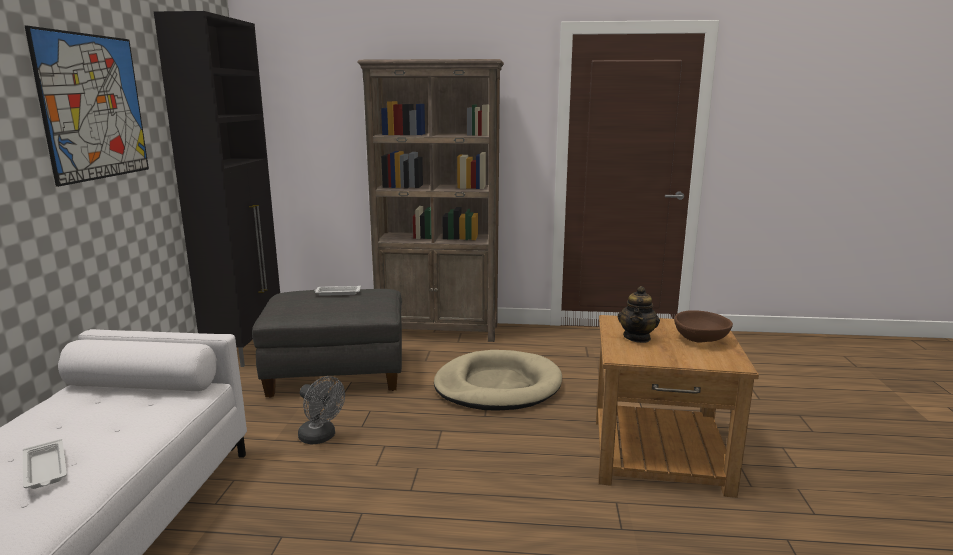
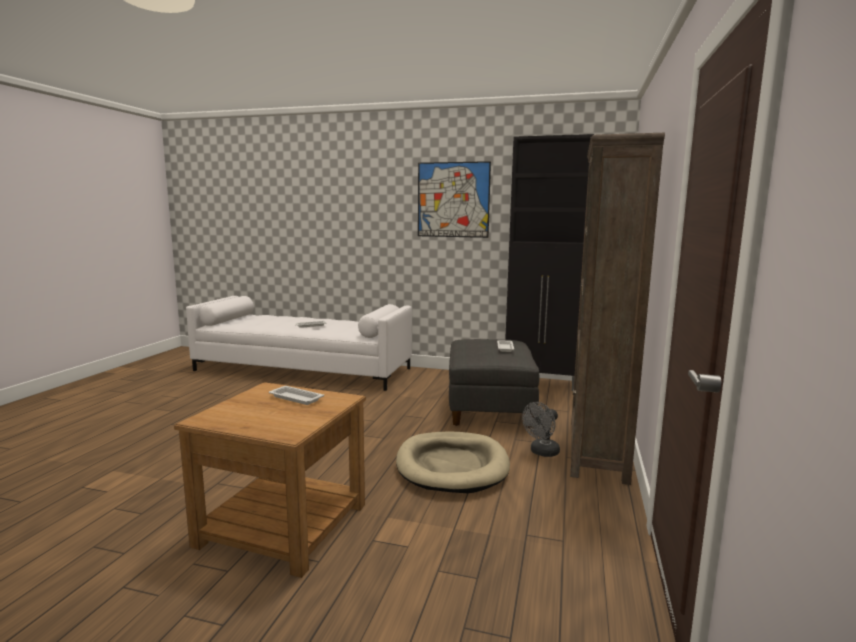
camera: 100 degrees right, 5 degrees down
(321, 437) = (394, 405): grey fan -> grey fan (542, 452)
(637, 337) = (295, 398): teapot -> white tray
(700, 340) = (262, 419): brown bowl -> none

